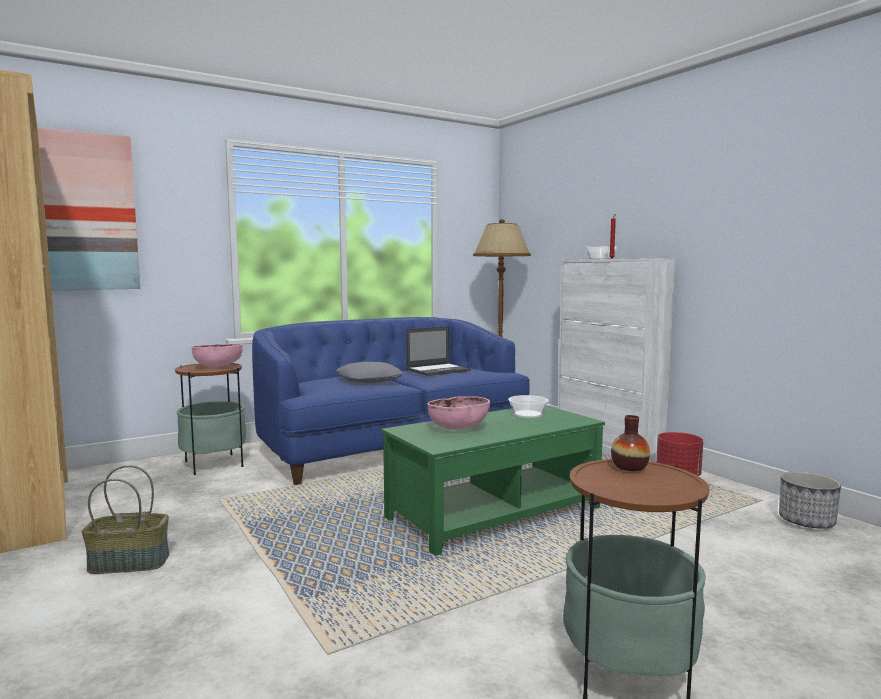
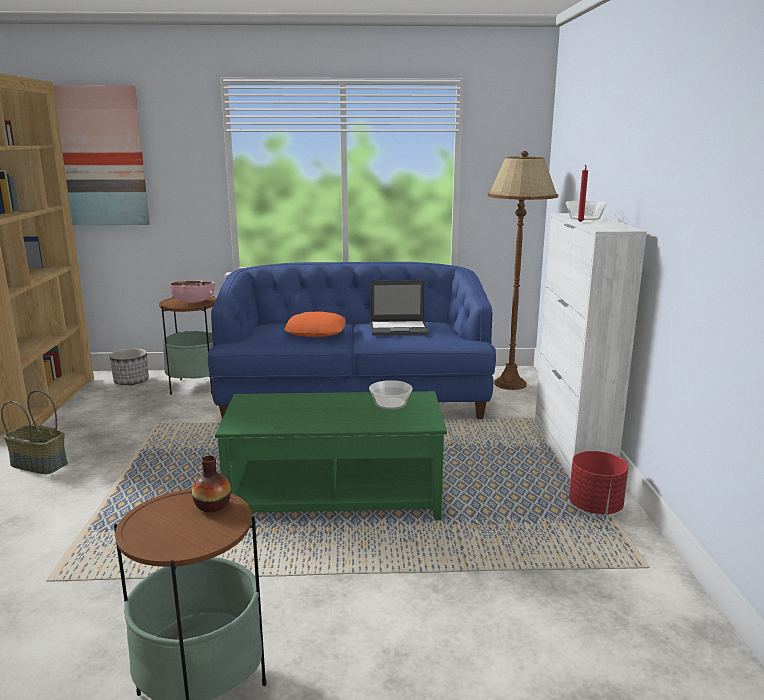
camera: 30 degrees right, 10 degrees up
(369, 380) = (316, 332): grey pillow -> orange pillow
(458, 428) = (293, 408): pink bowl -> none
(806, 521) = (657, 612): planter -> planter (131, 381)

